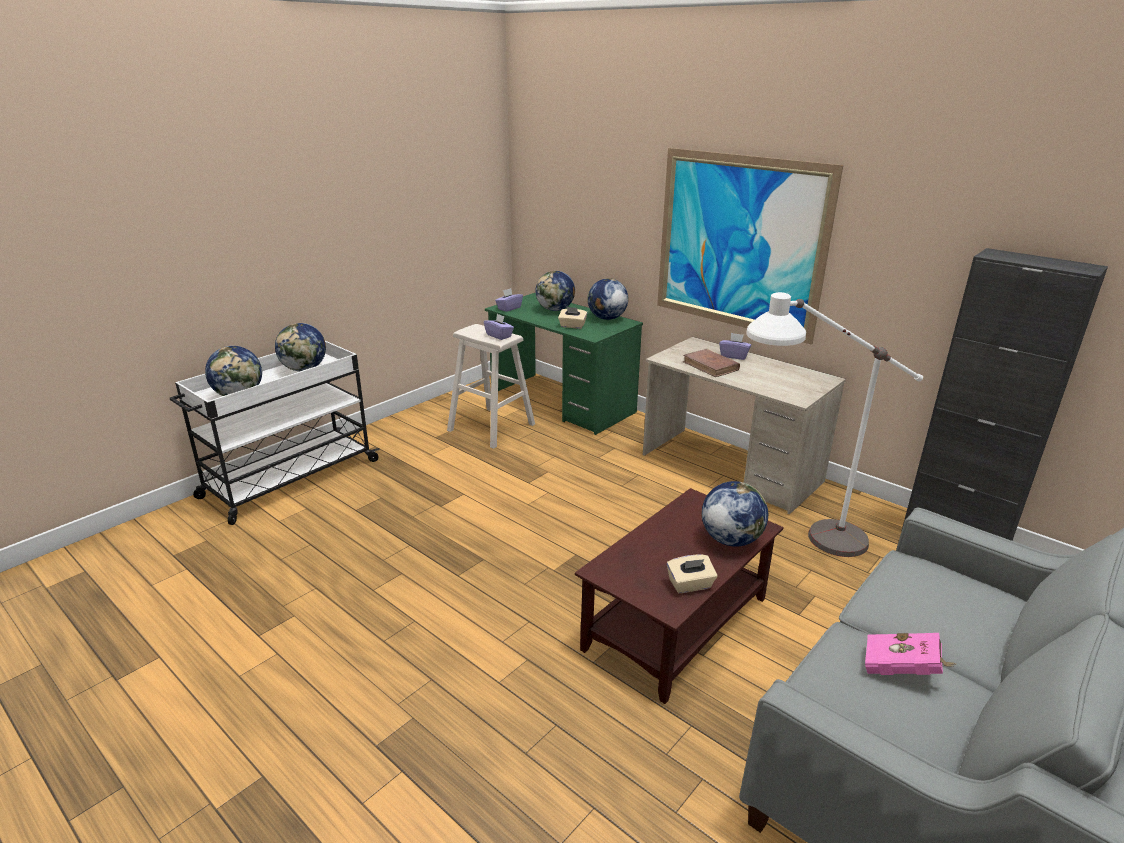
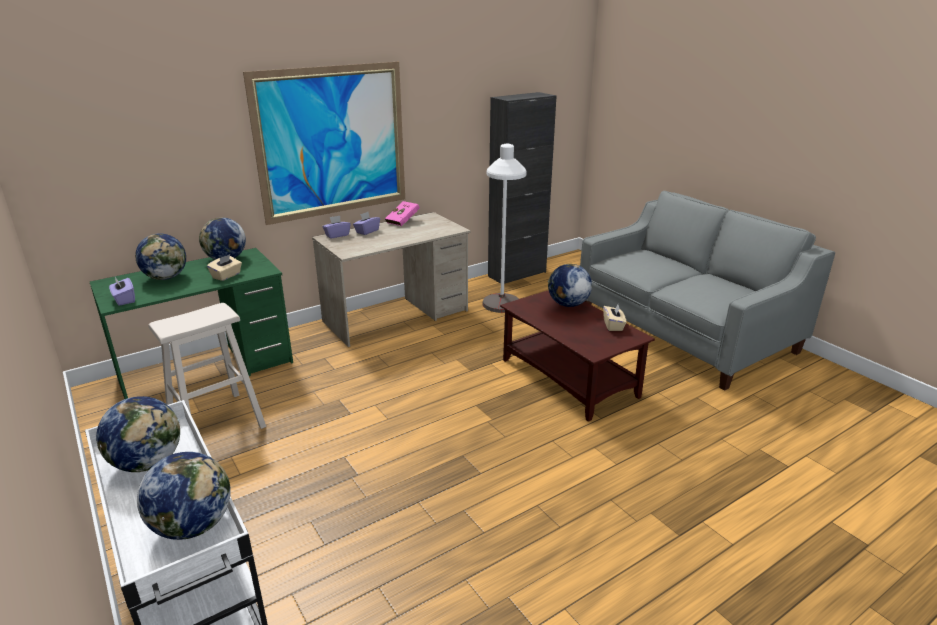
camera: 75 degrees left, 0 degrees up
(499, 336) = (209, 313): purple tissue box -> purple tissue box (337, 235)
(710, 366) = (379, 241): brown book -> none
(903, 670) = (698, 283): pink book -> pink book (404, 221)

